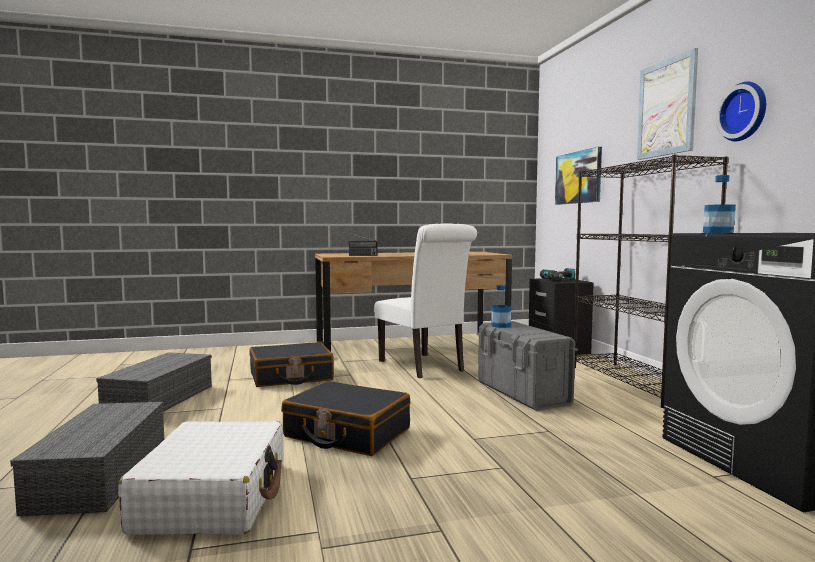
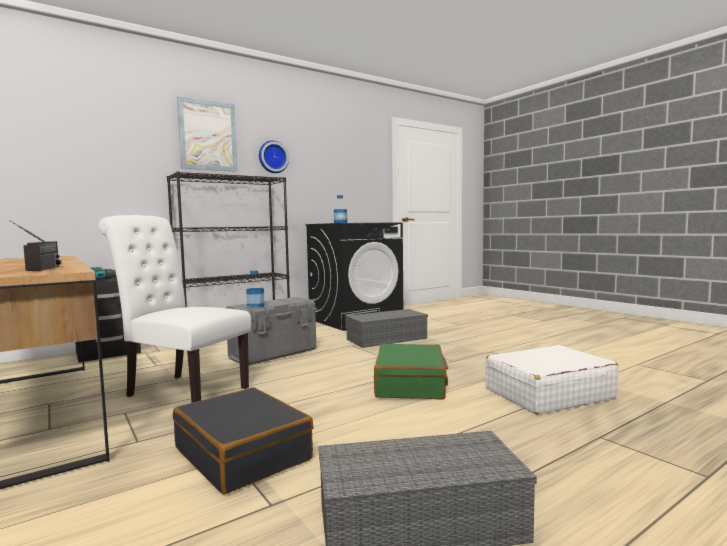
camera: 110 degrees left, 0 degrees up
(101, 476) = (602, 439): grey storage box -> grey storage box (387, 338)
(347, 433) = (410, 384): black suitcase -> green suitcase
(424, 367) = (181, 391): white chair -> white chair turned 105 degrees counterclockwise
(578, 177) = (78, 170): picture -> none

